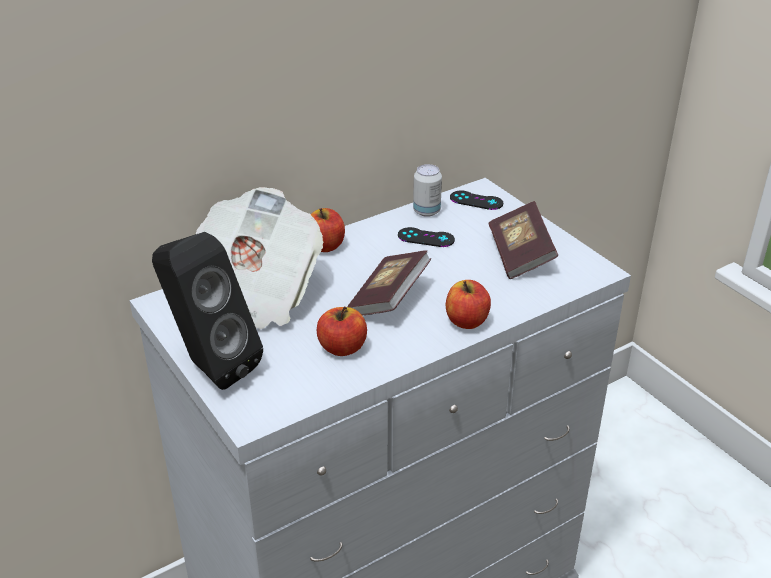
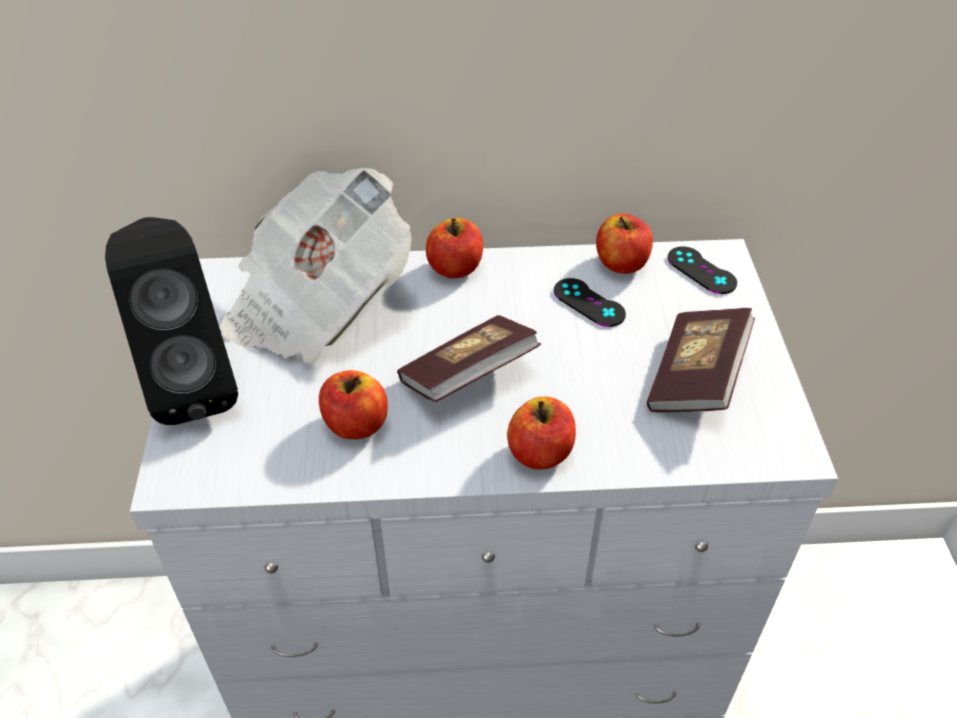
camera: 30 degrees right, 10 degrees up
(426, 211) = (621, 263): can -> apple

